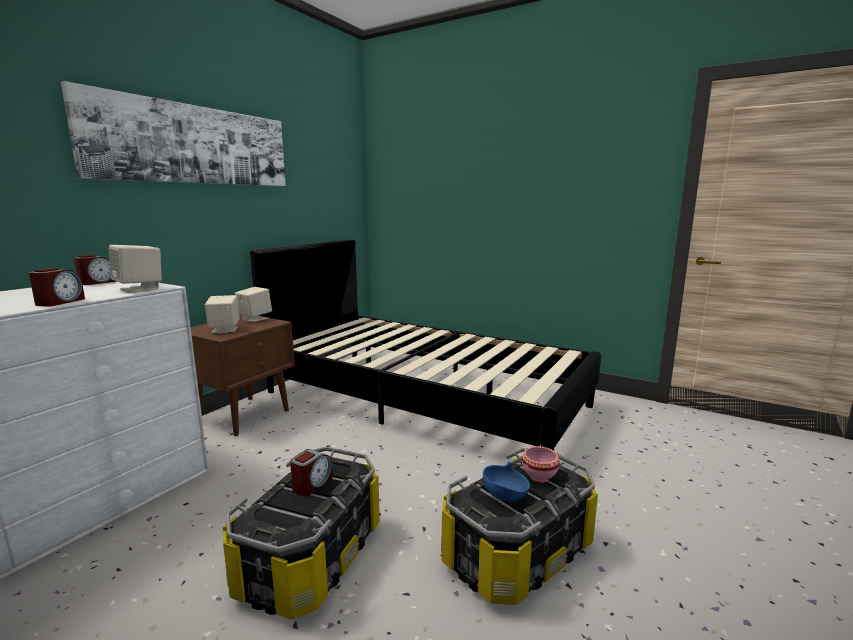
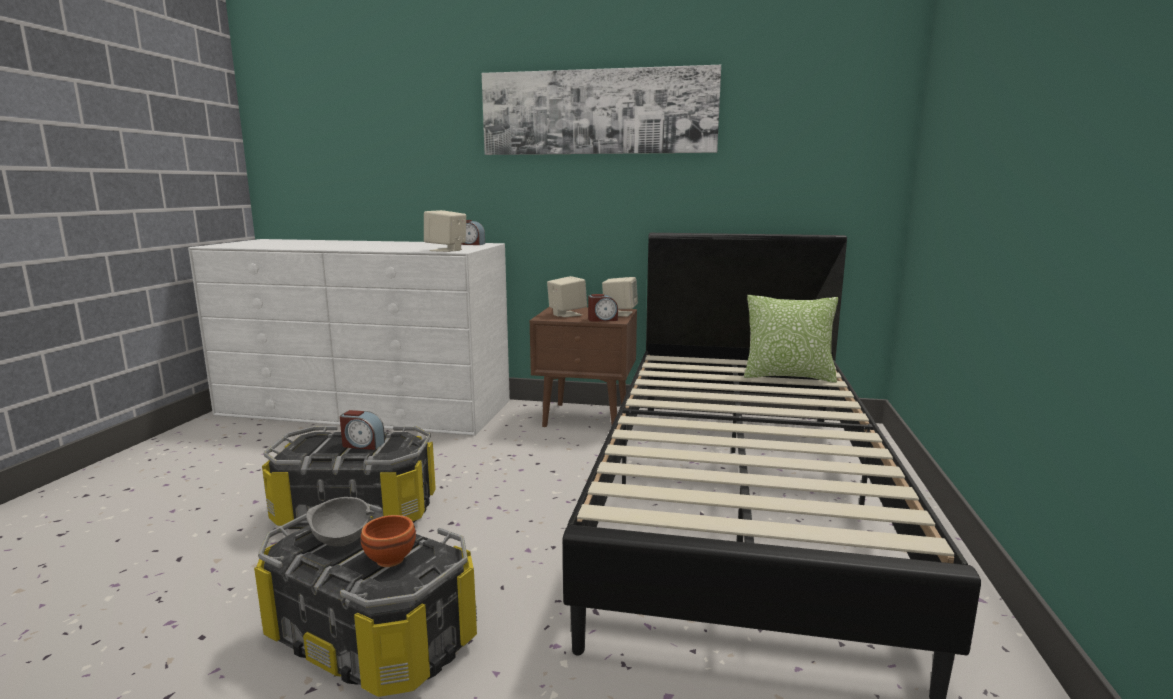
camera: 70 degrees right, 0 degrees up
(60, 302) = (387, 249): alarm clock -> alarm clock (602, 319)
(372, 328) = (788, 376): none -> pillow
(505, 496) = (342, 540): blue bowl -> grey bowl
(538, 477) = (389, 559): pink bowl -> brown bowl

